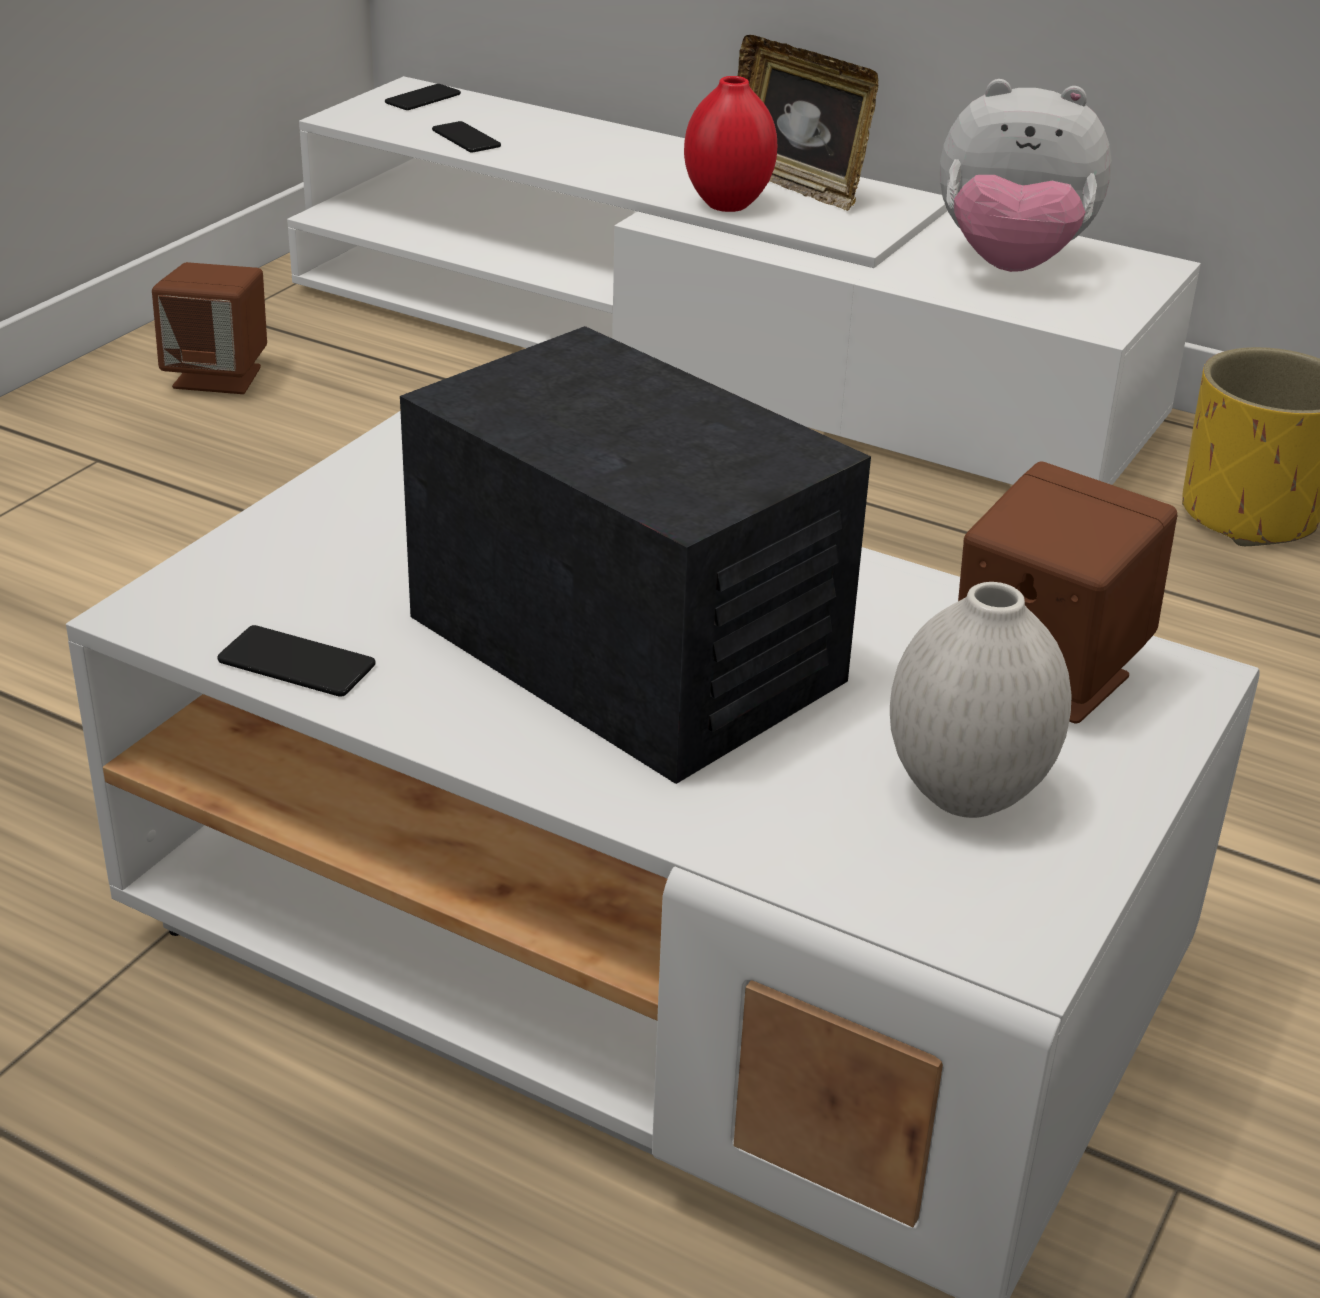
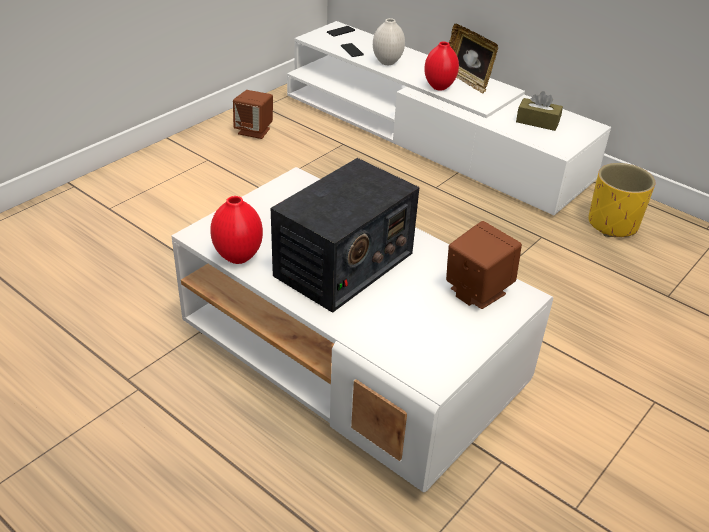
camera: 10 degrees right, 5 degrees up
(296, 663) = (238, 257): phone -> red vase
(627, 649) = (343, 265): radio -> radio turned 75 degrees clockwise
(968, 796) = (436, 329): white vase -> white vase (387, 62)
(1011, 266) = (537, 122): plush toy -> brown tissue box

